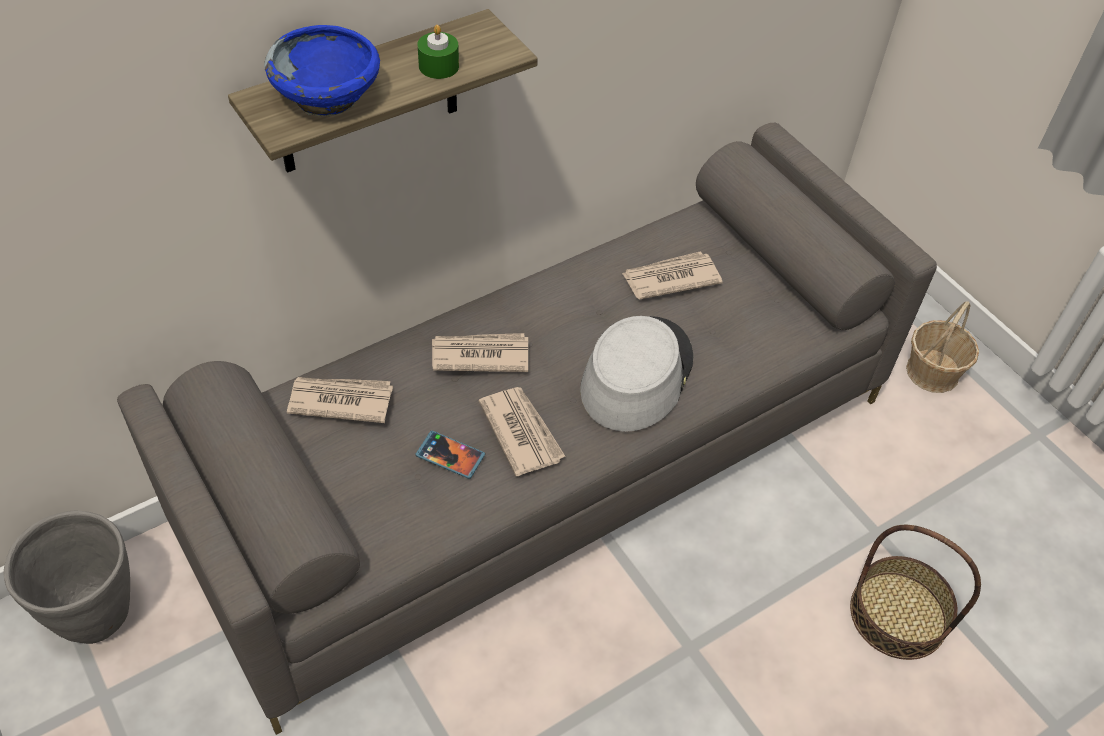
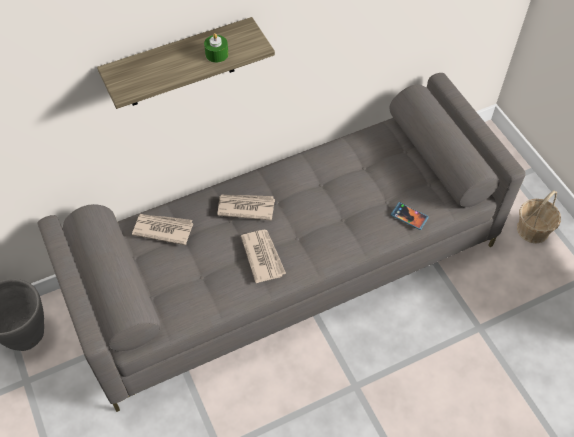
camera: 10 degrees right, 5 degrees up
(327, 97) = (151, 71): blue bowl -> none
(450, 456) = (220, 267): phone -> phone (409, 216)
(636, 374) = (335, 226): grey hat -> none
(670, 278) = (365, 167): newspaper -> none
(898, 614) = (483, 378): basket -> none

